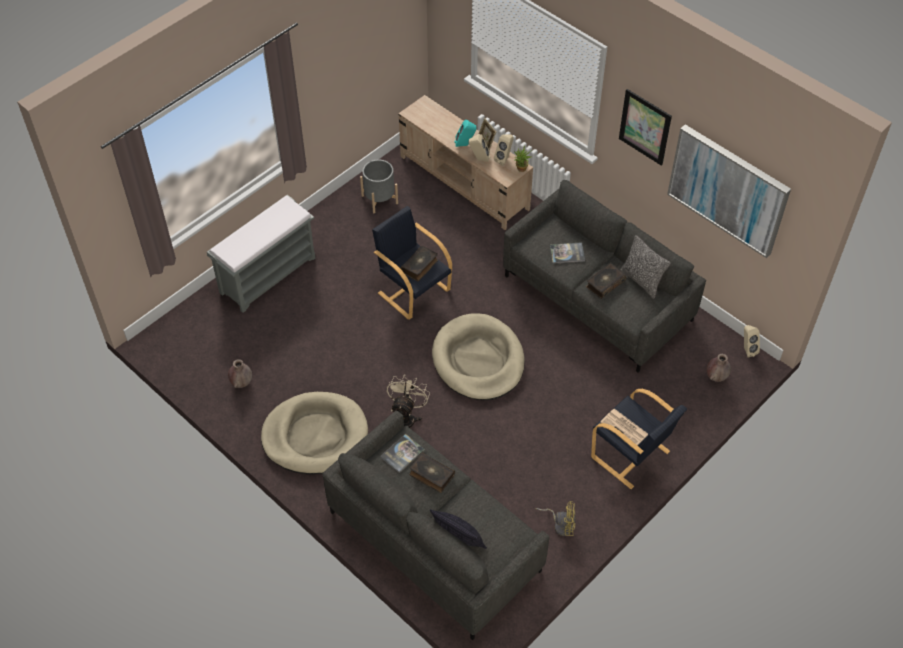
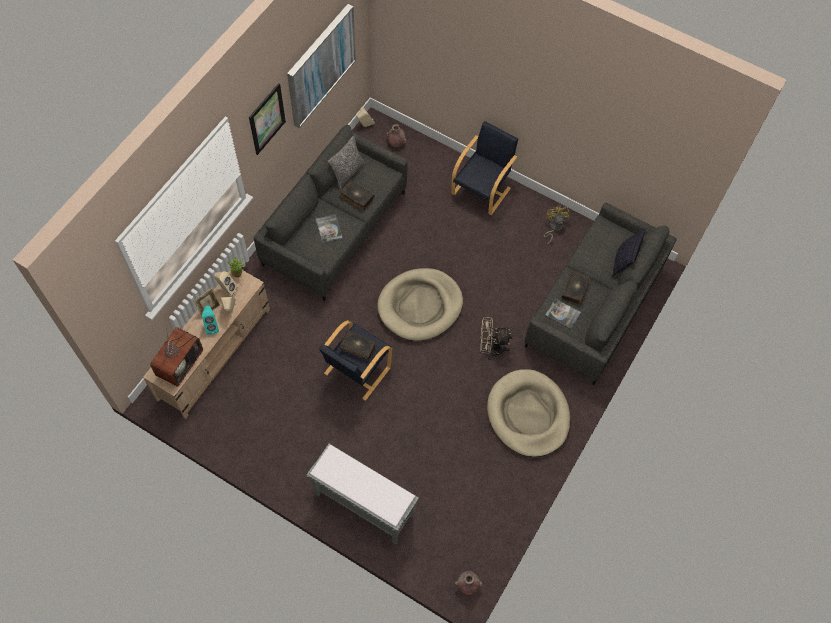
camera: 105 degrees left, 10 degrees up
(241, 383) = (492, 491): brown vase -> brown vase (467, 586)
(379, 199) = (248, 425): grey planter -> none
(432, 119) = (179, 362): none -> television
(625, 428) = (486, 176): newspaper -> none

